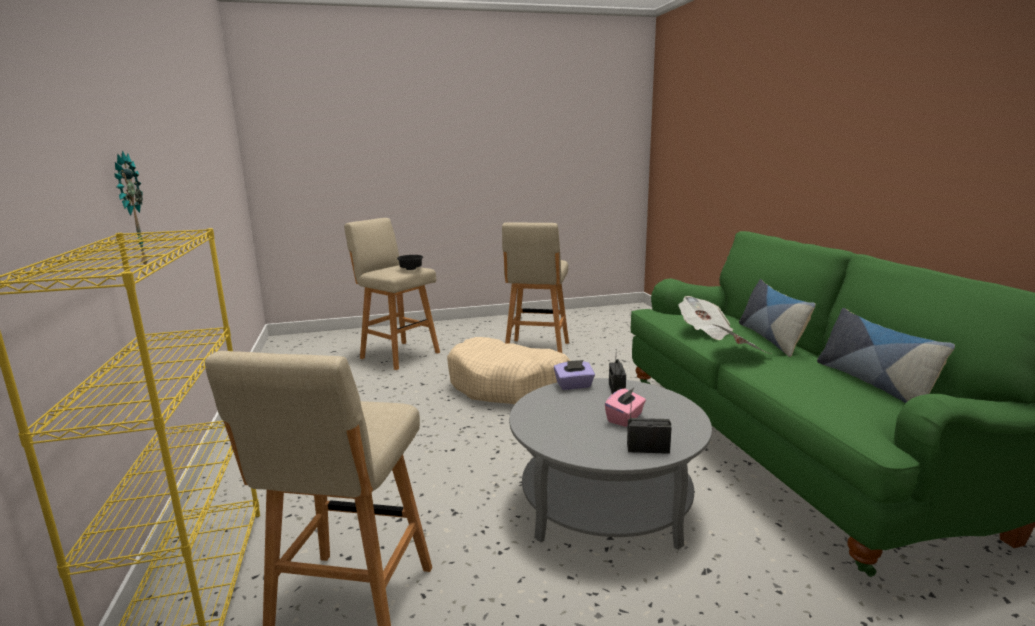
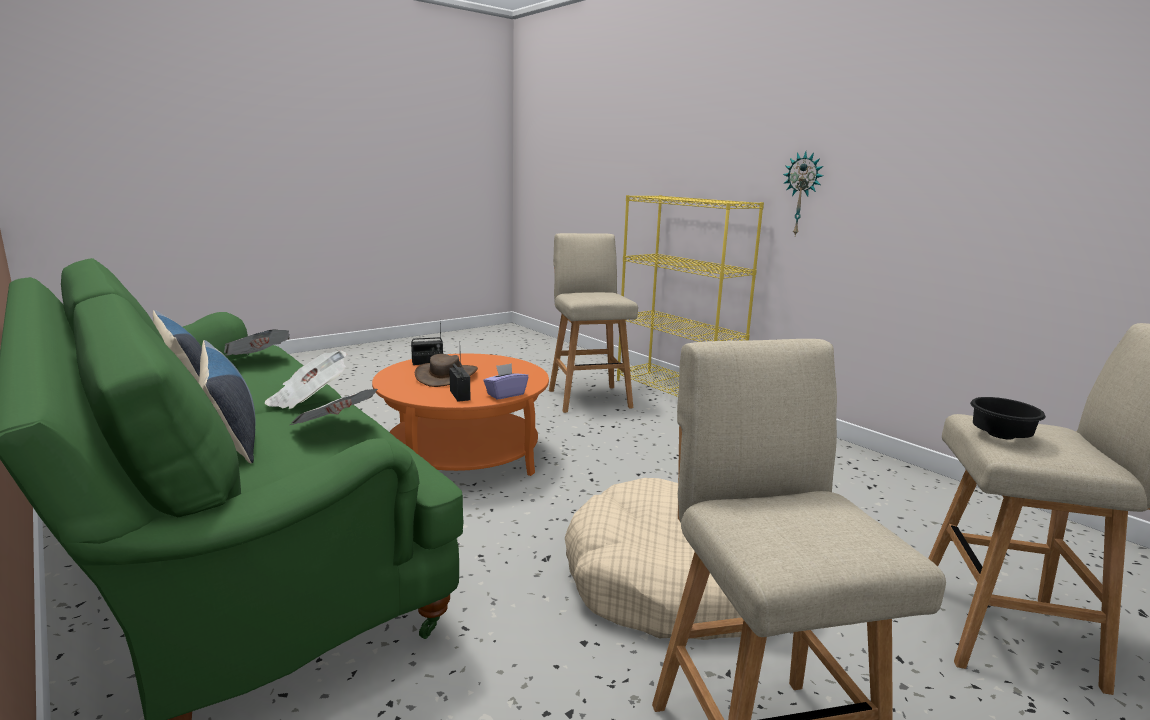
camera: 155 degrees right, 0 degrees up
(605, 502) = (463, 456): grey coffee table -> orange coffee table
(625, 418) = (447, 376): pink tissue box -> brown hat
(844, 406) = (258, 360): none -> newspaper

